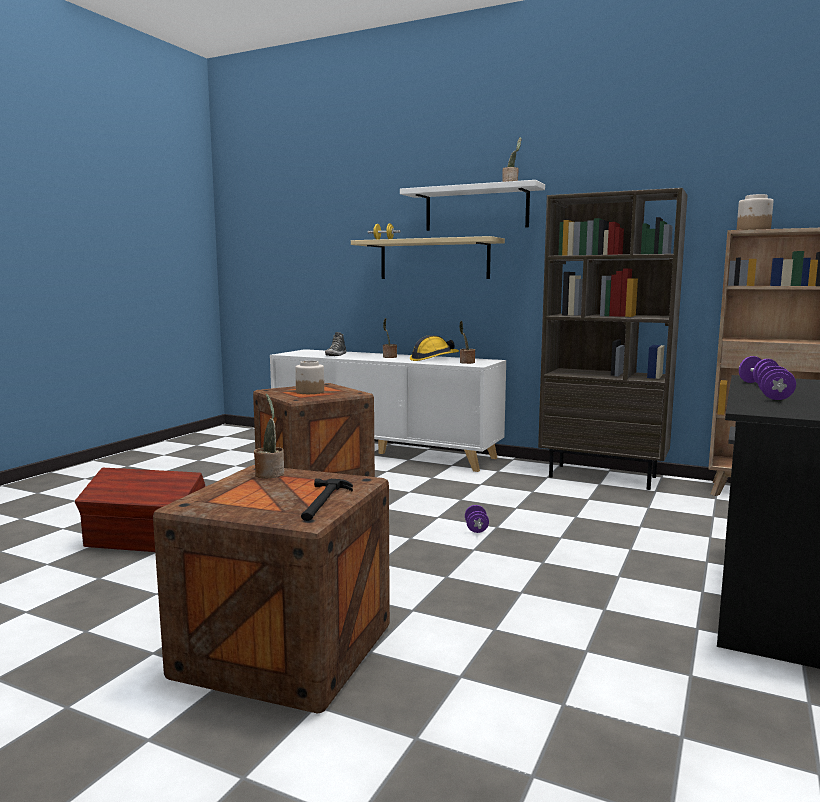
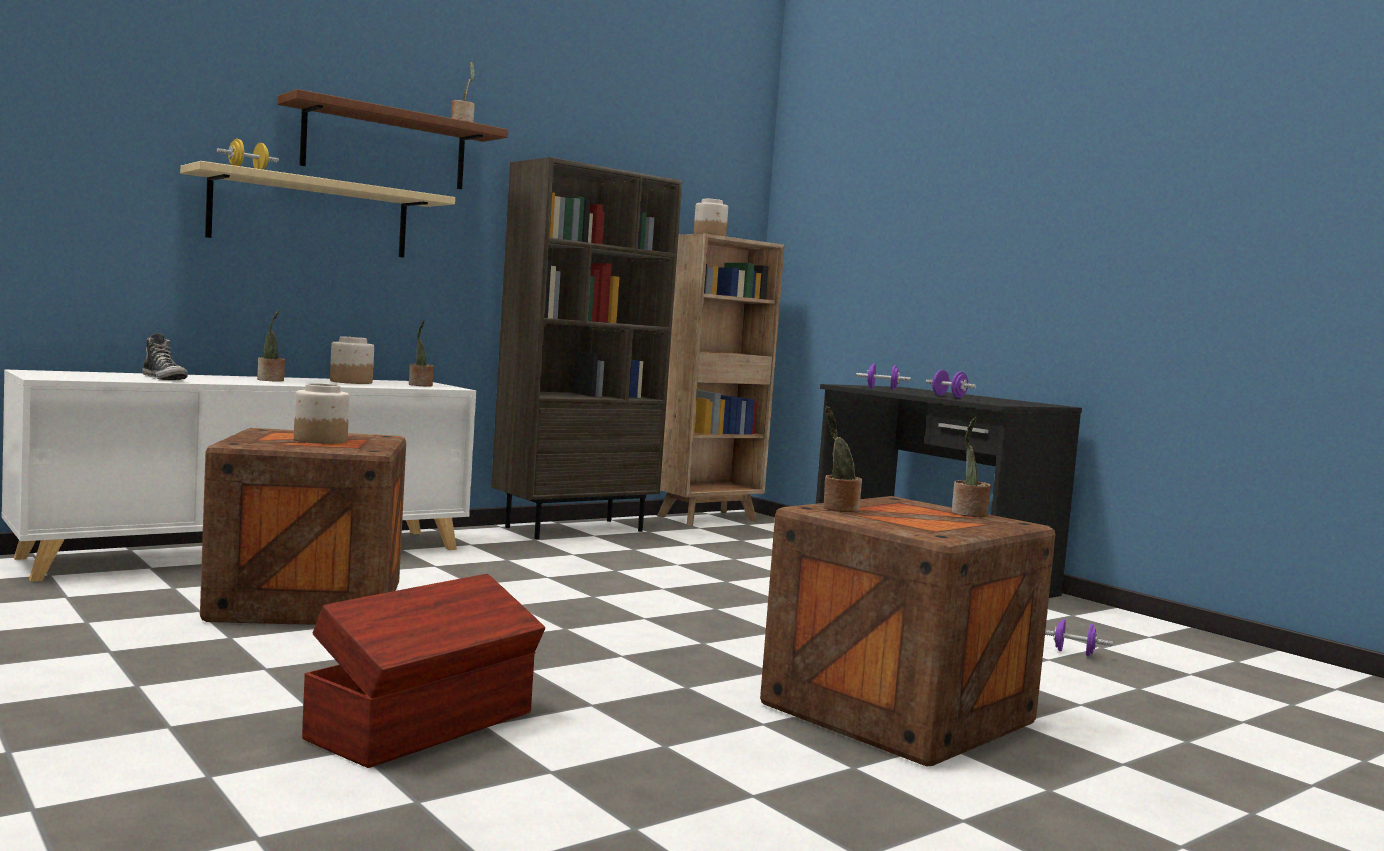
camera: 65 degrees left, 5 degrees down
(323, 502) = (968, 514): hammer -> potted plant
(433, 359) = (350, 382): hard hat -> jar
(476, 208) = (385, 146): white shelf -> brown shelf
(476, 529) = (658, 594): purple dumbbell -> purple dumbbell (1074, 653)

